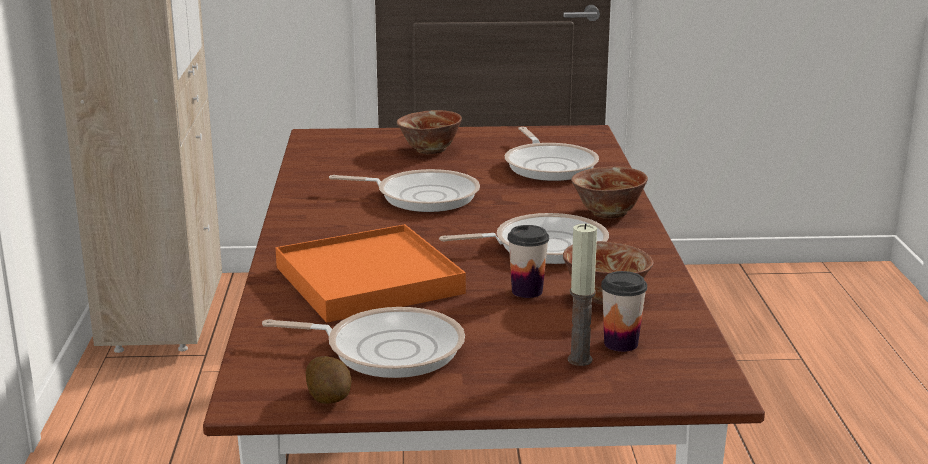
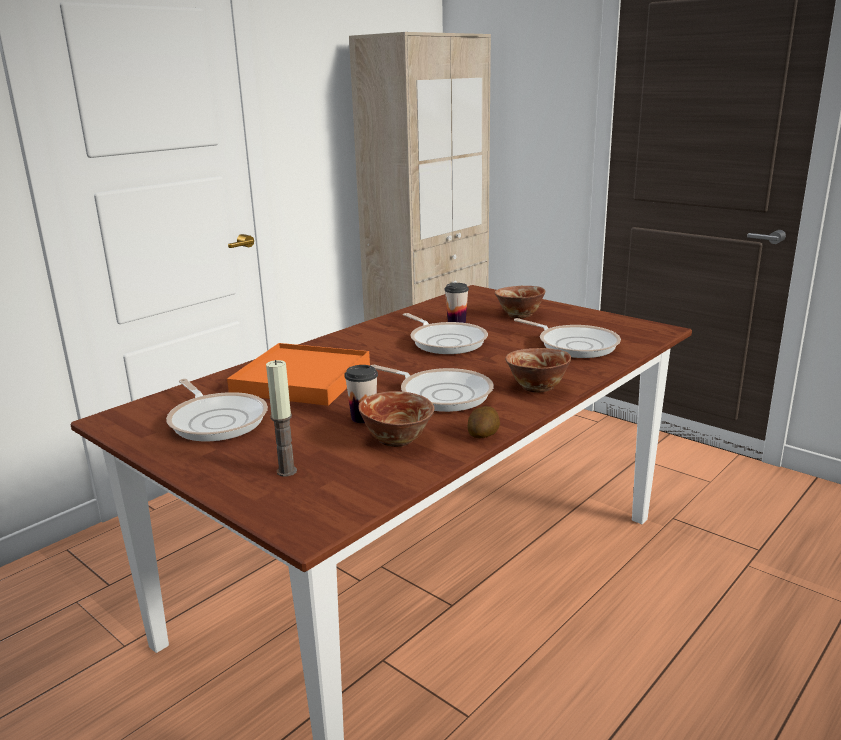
camera: 45 degrees right, 0 degrees up
(330, 397) = (136, 433): potato -> potato (483, 435)
(549, 166) = (574, 345): frying pan -> frying pan turned 75 degrees counterclockwise
(621, 343) = (332, 473): cup -> cup (456, 322)

